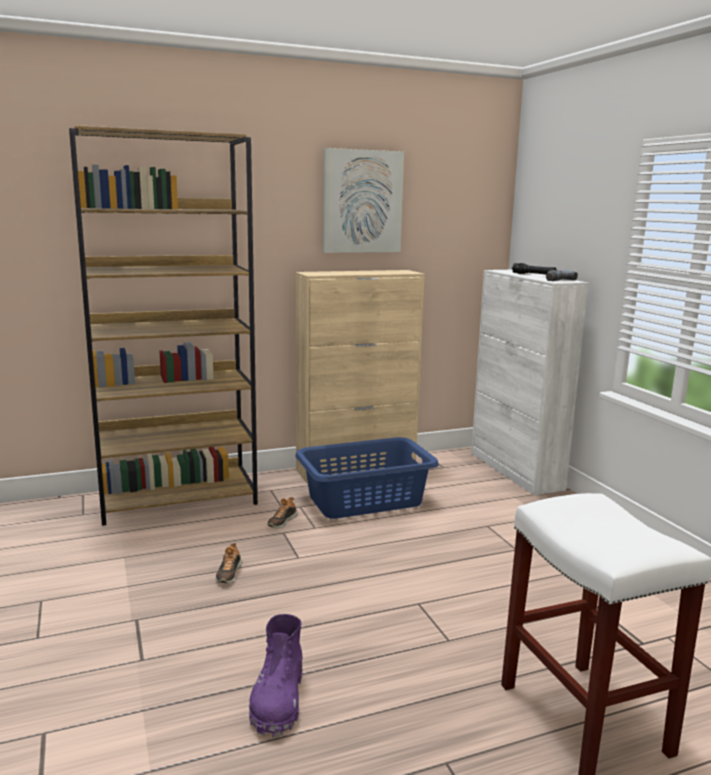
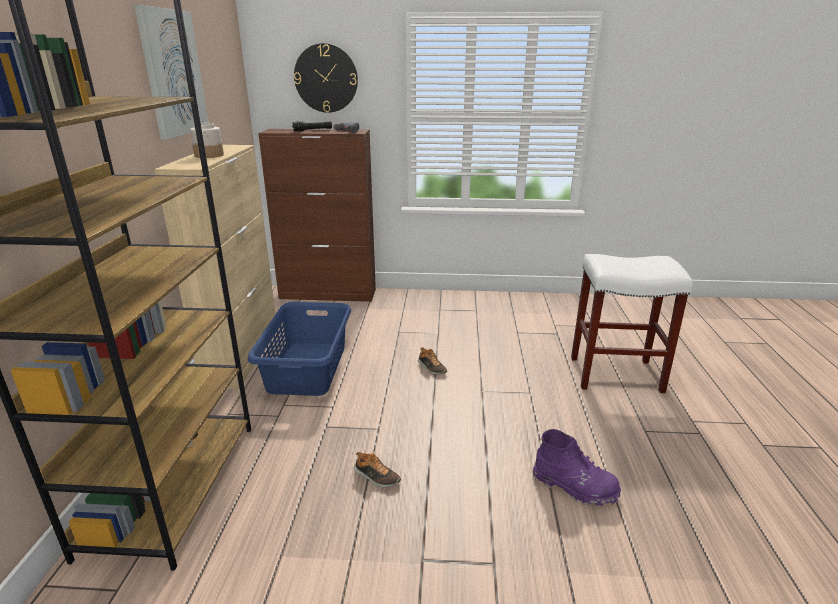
camera: 65 degrees left, 10 degrees up
(282, 521) = (303, 422): shoe -> shoe (431, 368)
(359, 272) = (209, 155): none -> jar
(515, 471) = (328, 294): white cabinet -> brown cabinet
(565, 219) = (326, 78): none -> wall clock

